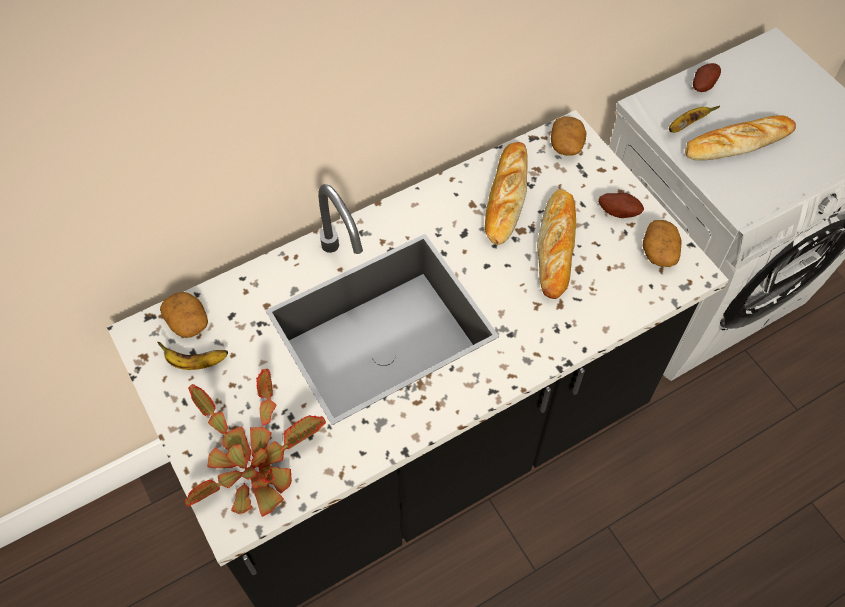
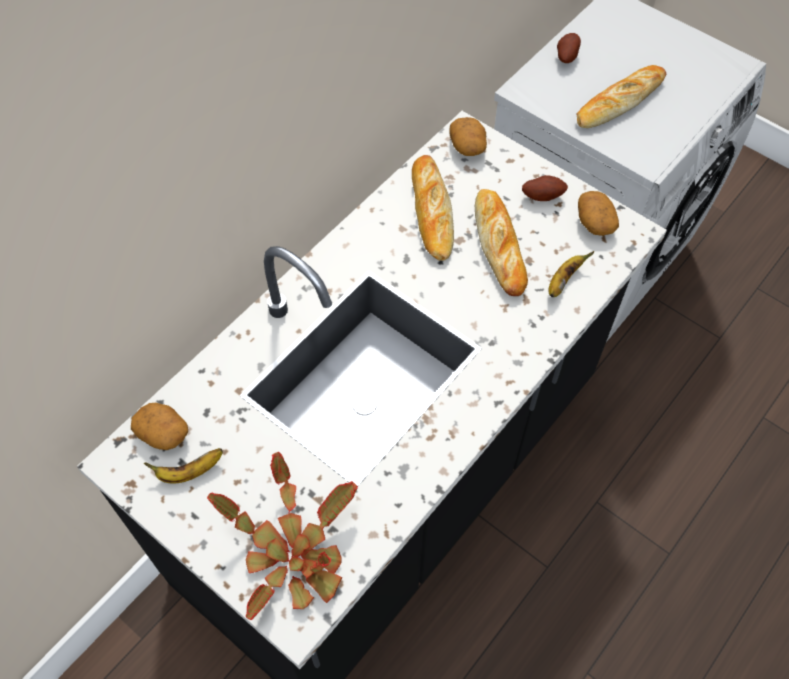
camera: 20 degrees left, 0 degrees up
(686, 125) = (567, 97): banana -> banana (563, 281)

